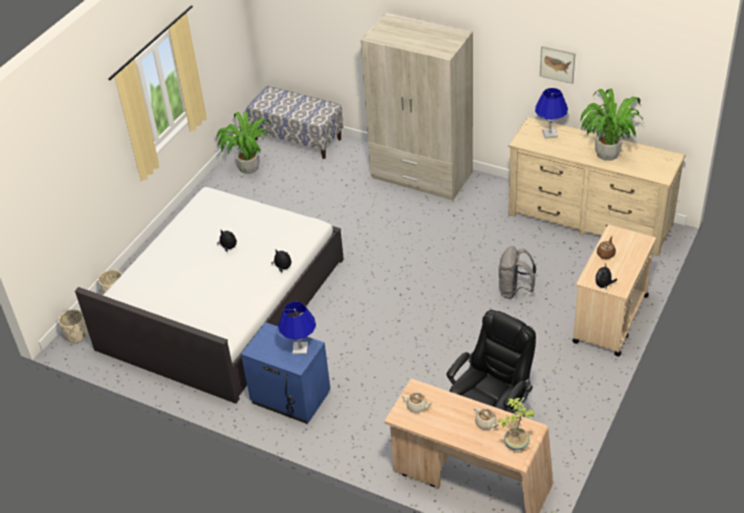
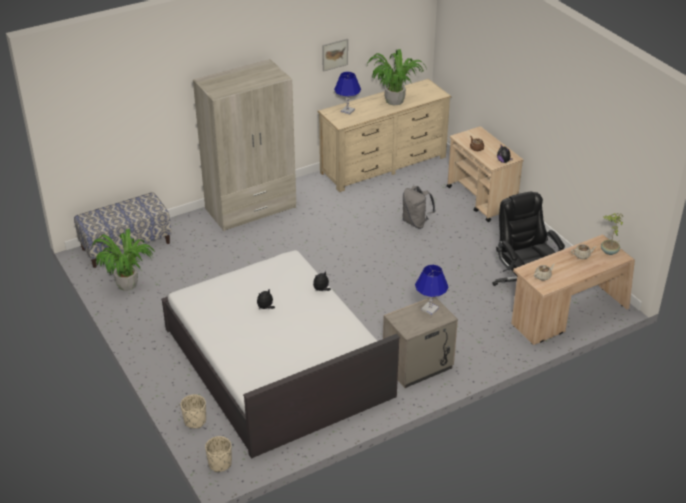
camera: 60 degrees left, 5 degrees down
(290, 398) = (418, 366): blue nightstand -> beige nightstand

